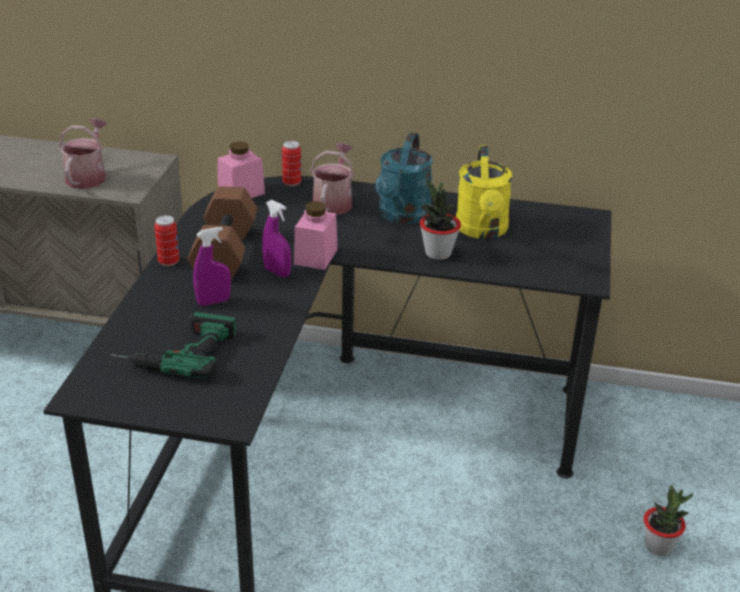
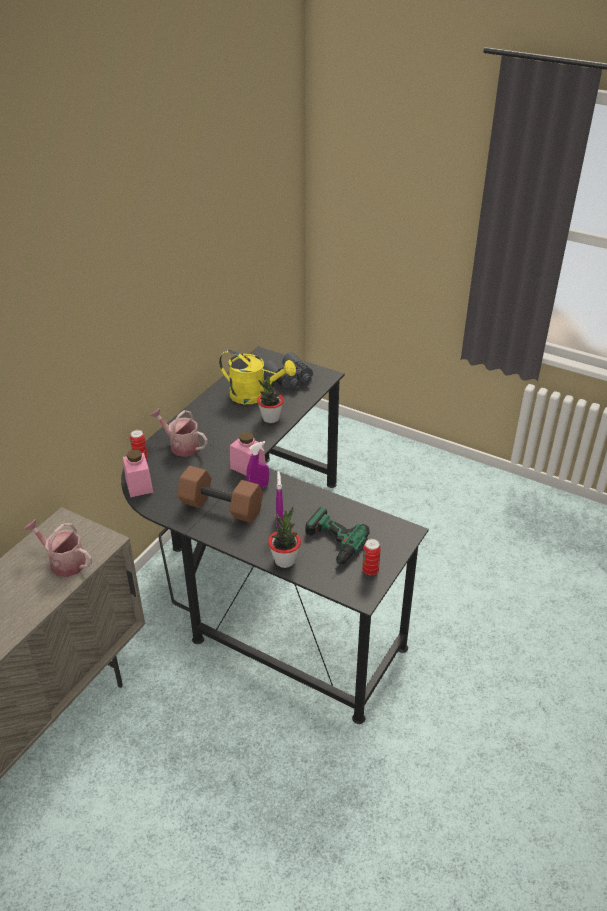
camera: 70 degrees left, 5 degrees up
(169, 262) = (217, 535): can -> can (370, 570)
(402, 216) = (218, 421): turquoise watering can -> none
(548, 250) = (289, 379): none -> grey binoculars
(658, 546) = (397, 470): potted plant -> potted plant (285, 560)

